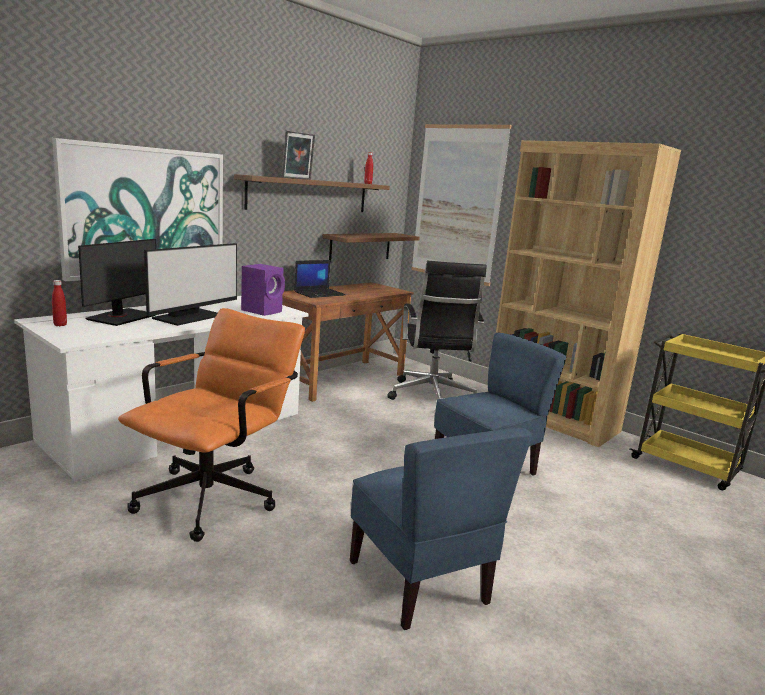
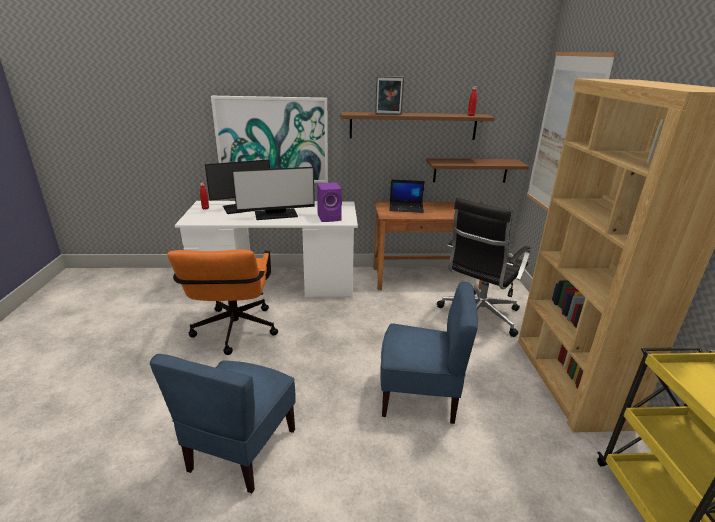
camera: 45 degrees right, 10 degrees up
(216, 494) = (234, 333): orange office chair -> orange office chair turned 105 degrees clockwise

